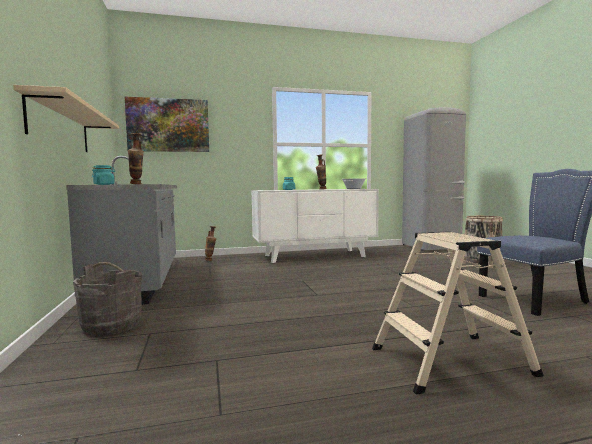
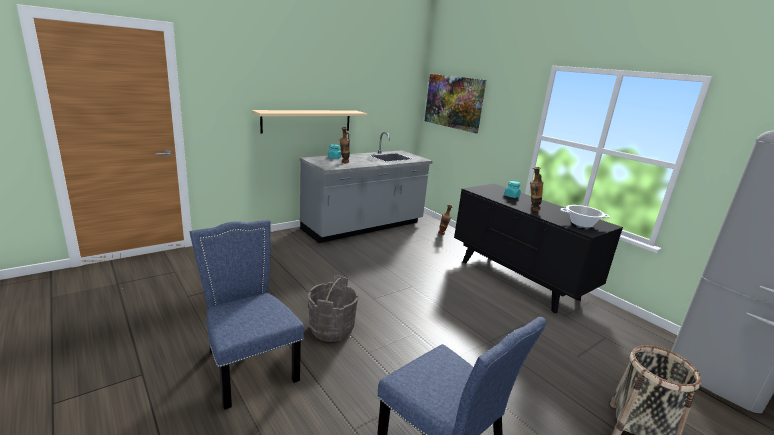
camera: 65 degrees right, 15 degrees up
(111, 325) = (280, 244): grey bucket -> grey bucket (331, 329)
(314, 256) = (518, 279): white dresser -> black dresser
(450, 361) = (250, 368): beige step ladder -> blue chair

